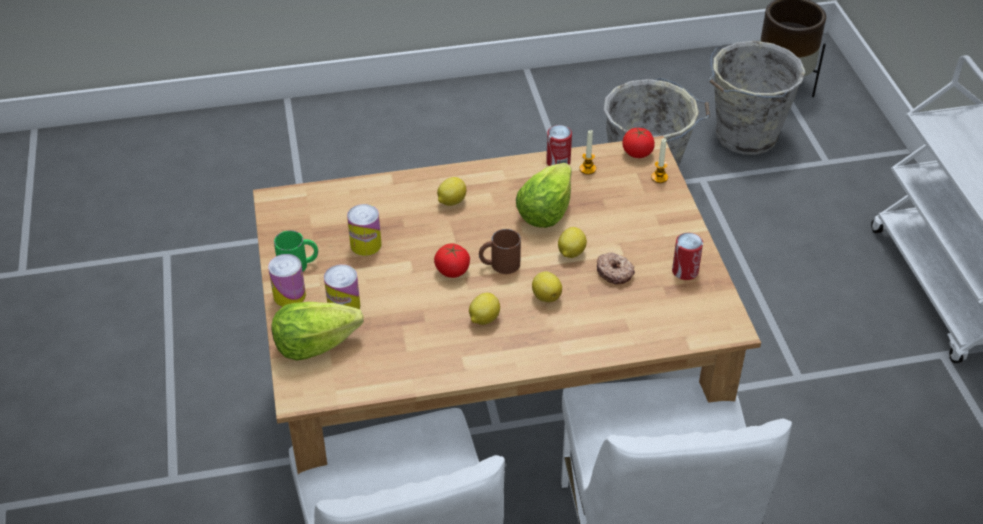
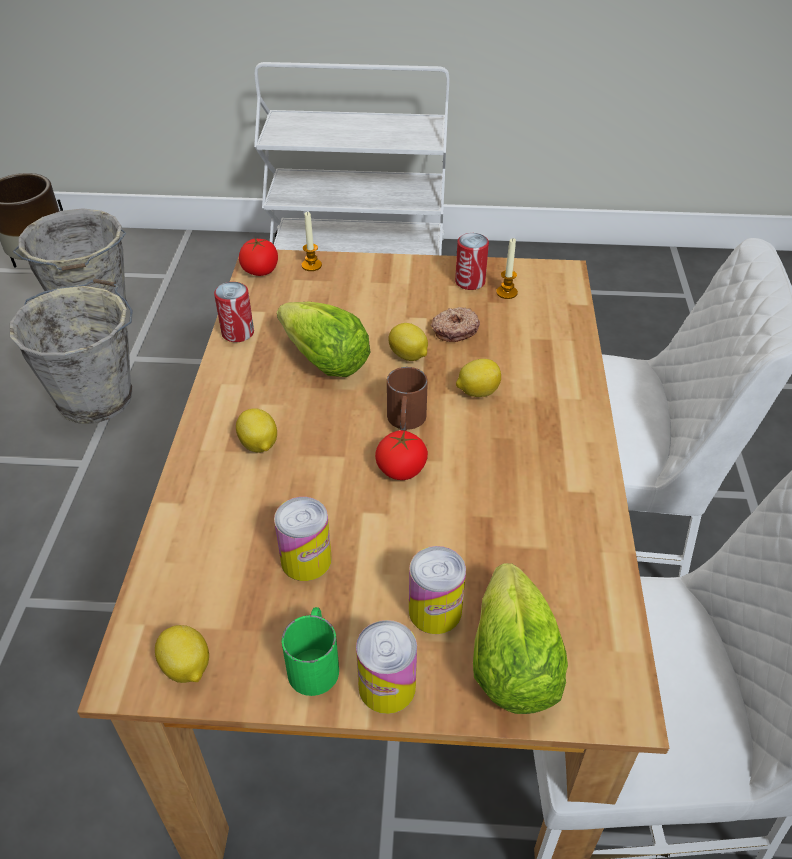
camera: 75 degrees left, 0 degrees up
(483, 319) = (503, 456): lemon -> lemon (186, 668)
(587, 169) = (265, 312): candle -> candle (506, 292)

